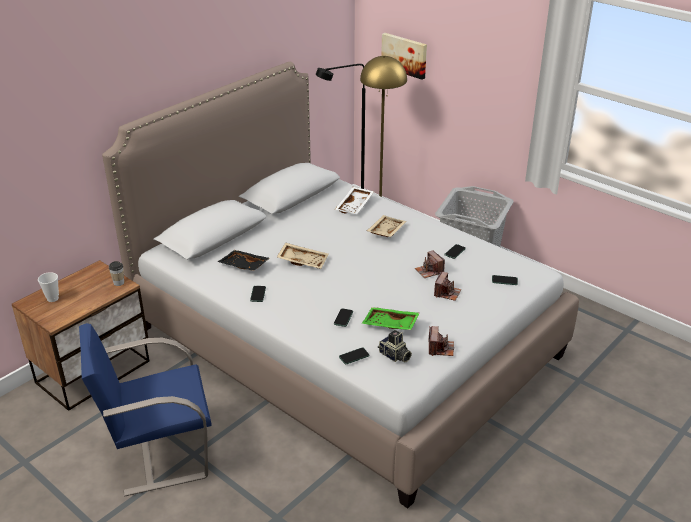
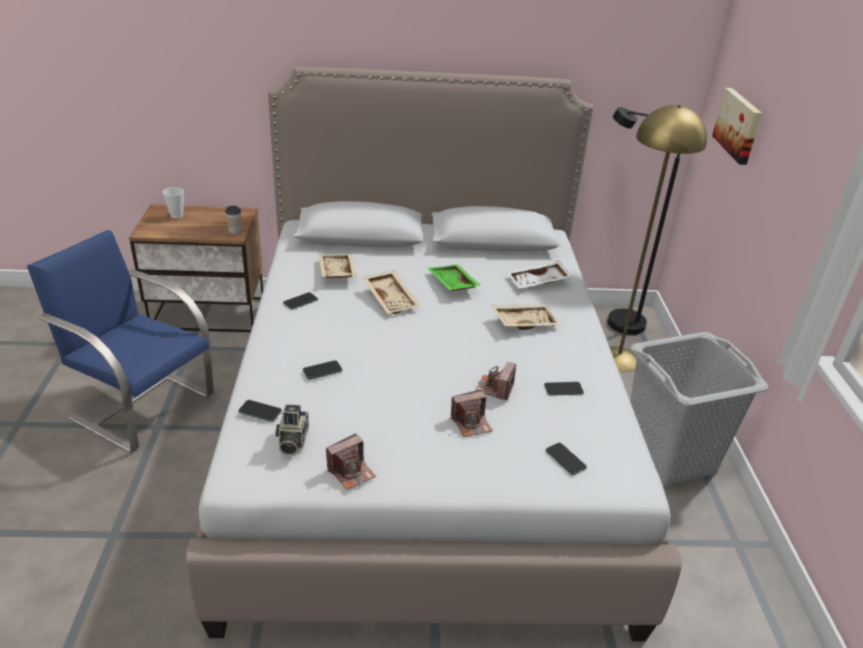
camera: 45 degrees right, 0 degrees up
(243, 266) = (336, 272): black tray -> beige tray
(390, 325) = (347, 409): green tray -> green tray (451, 284)

